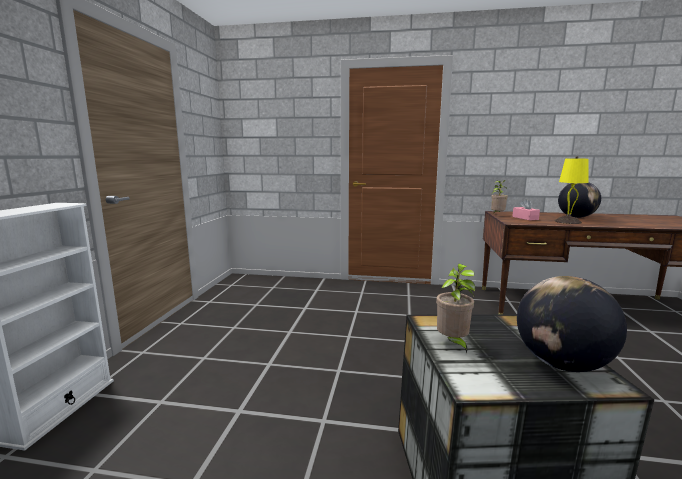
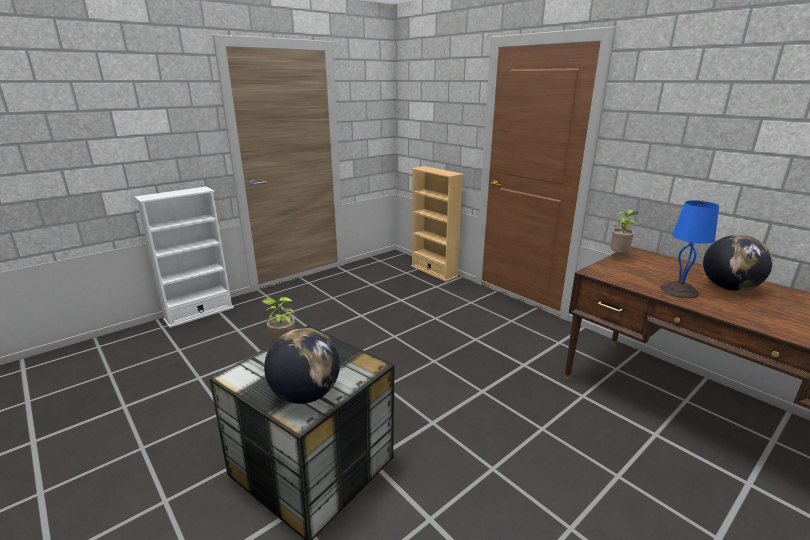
camera: 40 degrees right, 10 degrees up
(296, 280) = (434, 271): none -> beige bookcase
(525, 218) = (638, 270): pink tissue box -> none
(568, 222) = (679, 291): yellow table lamp -> blue table lamp

